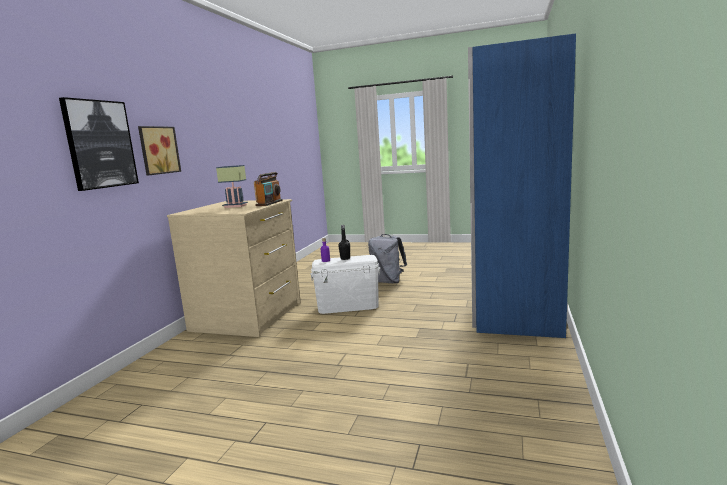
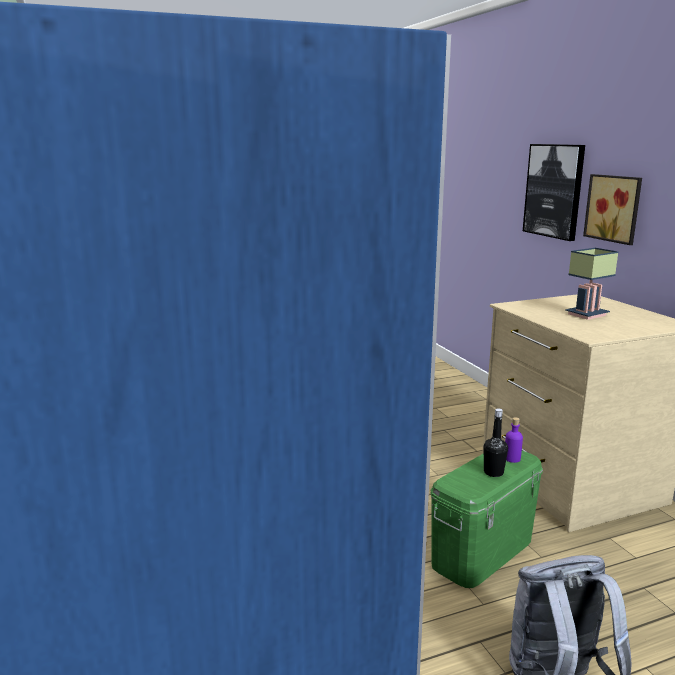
camera: 140 degrees right, 5 degrees up
(269, 203) = (564, 326): radio -> none
(348, 306) = (482, 552): white storage box -> green storage box

